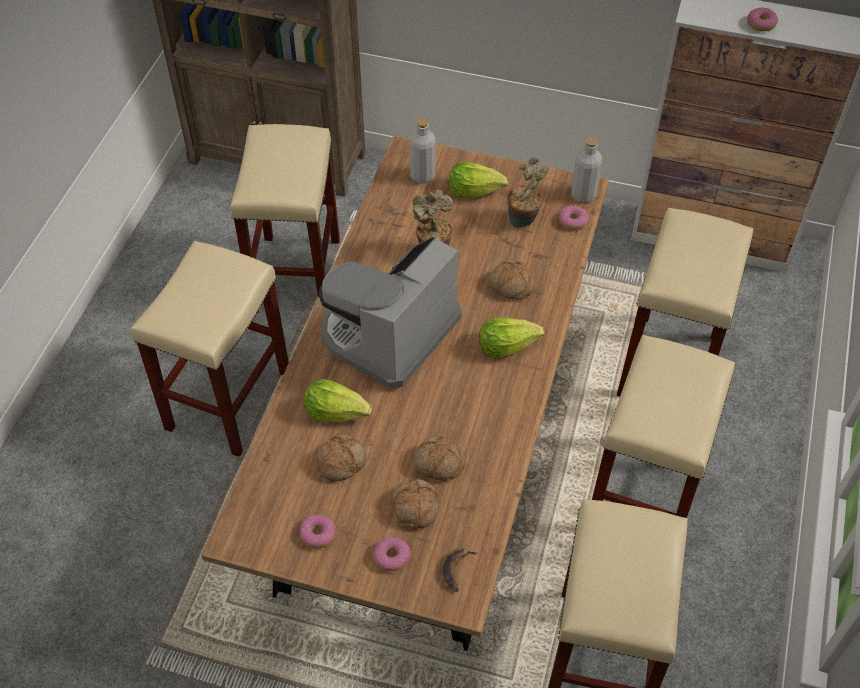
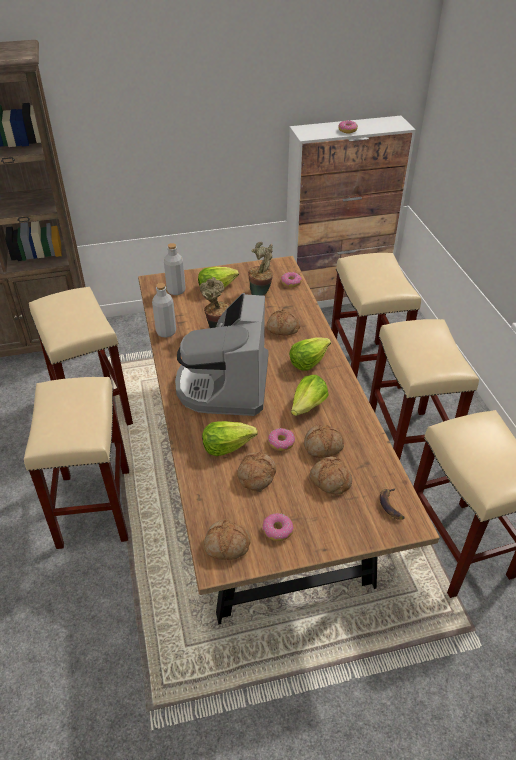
camera: 30 degrees left, 10 degrees down
(257, 524) = (226, 545): none -> bread
(391, 557) = (341, 519): donut -> donut (281, 443)
(461, 405) = (308, 406): none -> lettuce
(583, 195) = (285, 268): grey bottle -> grey bottle (166, 332)

